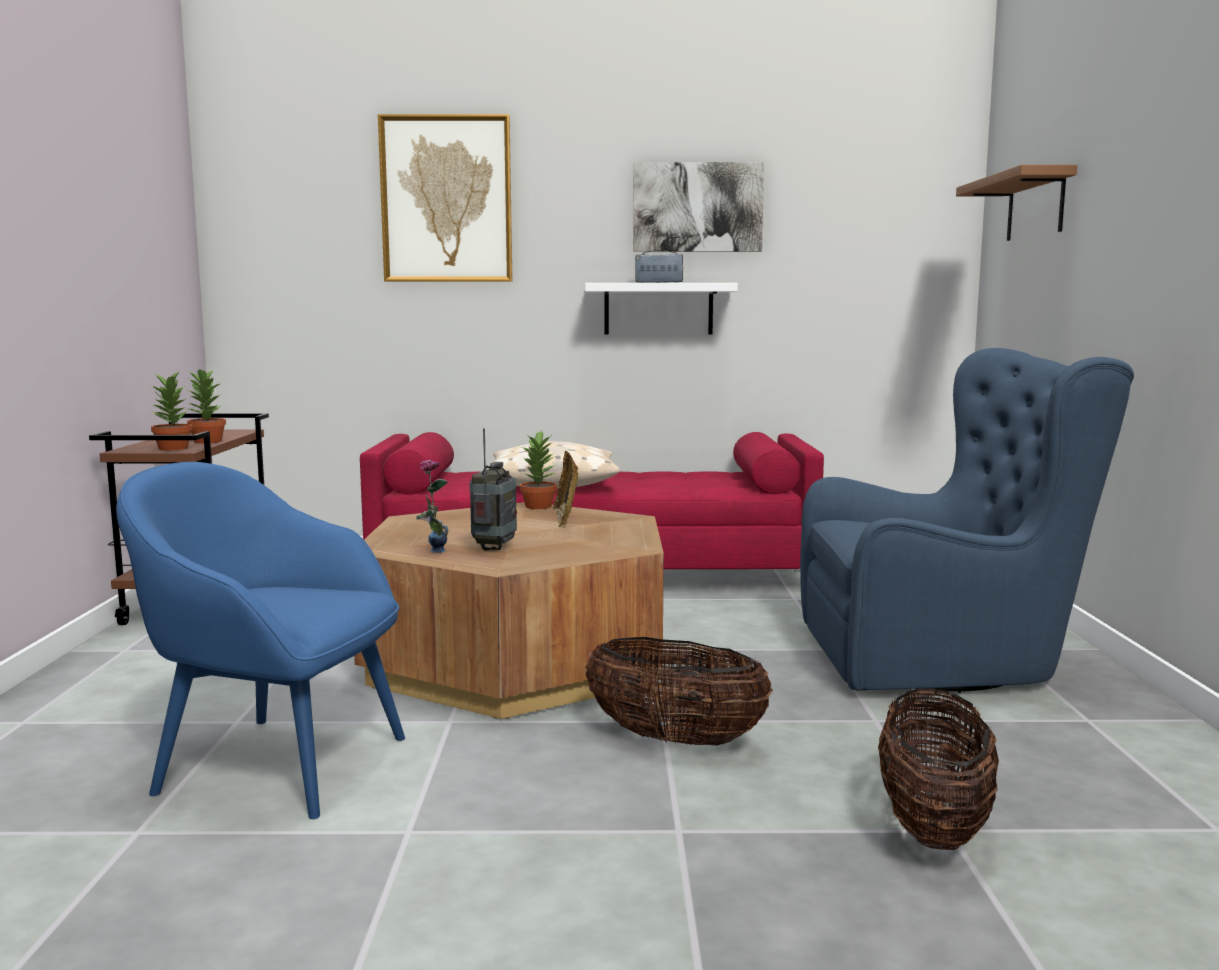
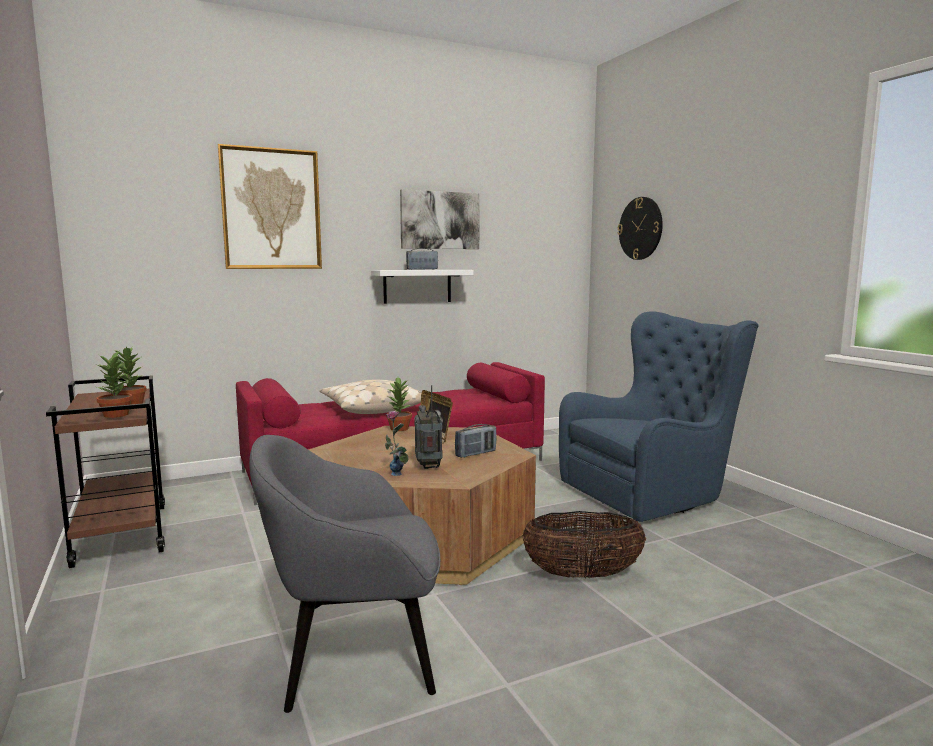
camera: 25 degrees left, 0 degrees up
(278, 763) = (354, 657): blue armchair -> grey armchair
(582, 542) = (476, 454): none -> radio
(932, 825) = (764, 597): basket -> none
(1035, 206) = (640, 228): brown shelf -> wall clock

